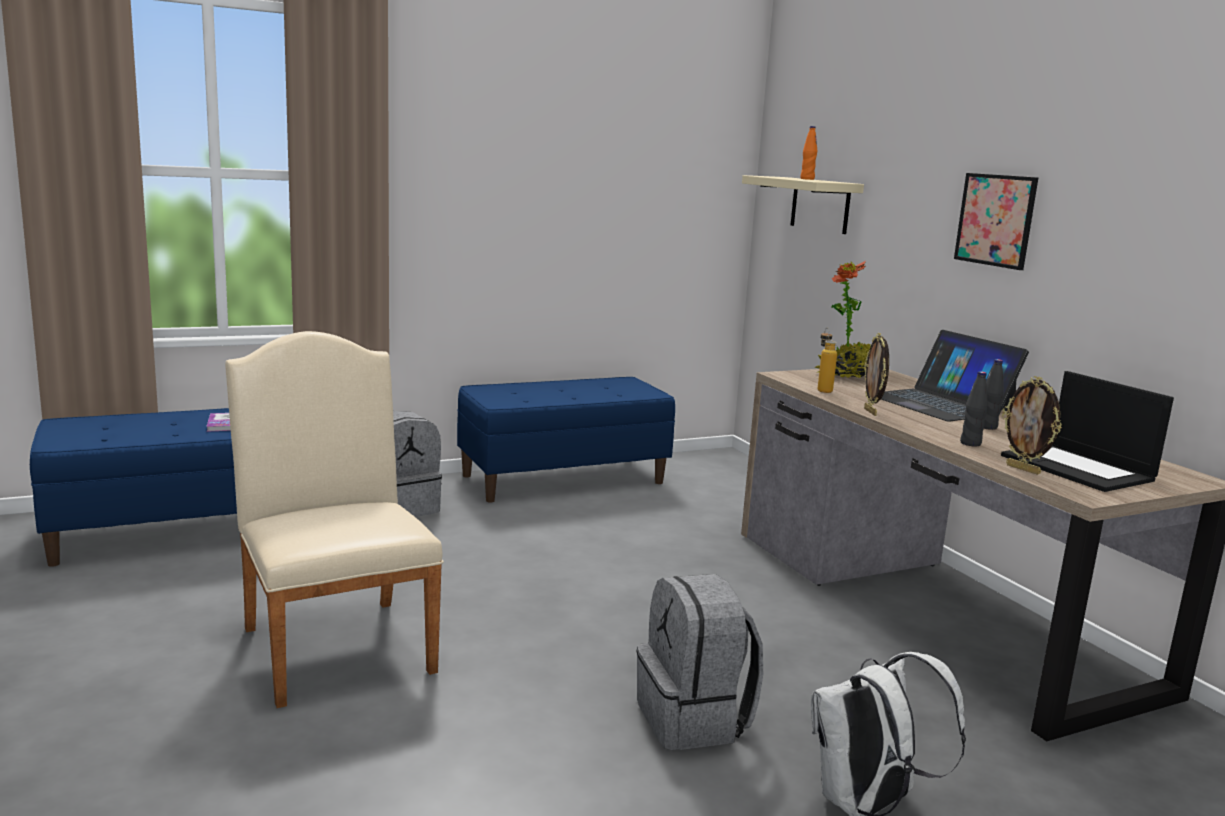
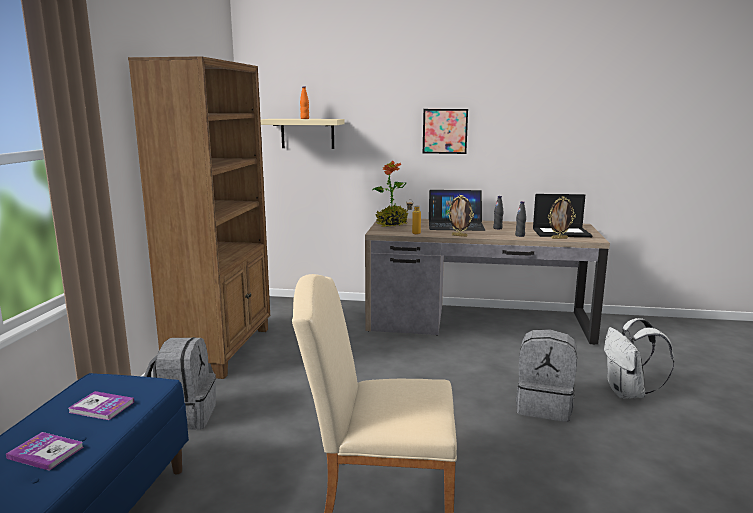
camera: 55 degrees left, 0 degrees up
(141, 429) = (45, 452): none -> book
(563, 479) = (222, 349): blue bench -> brown bookcase

